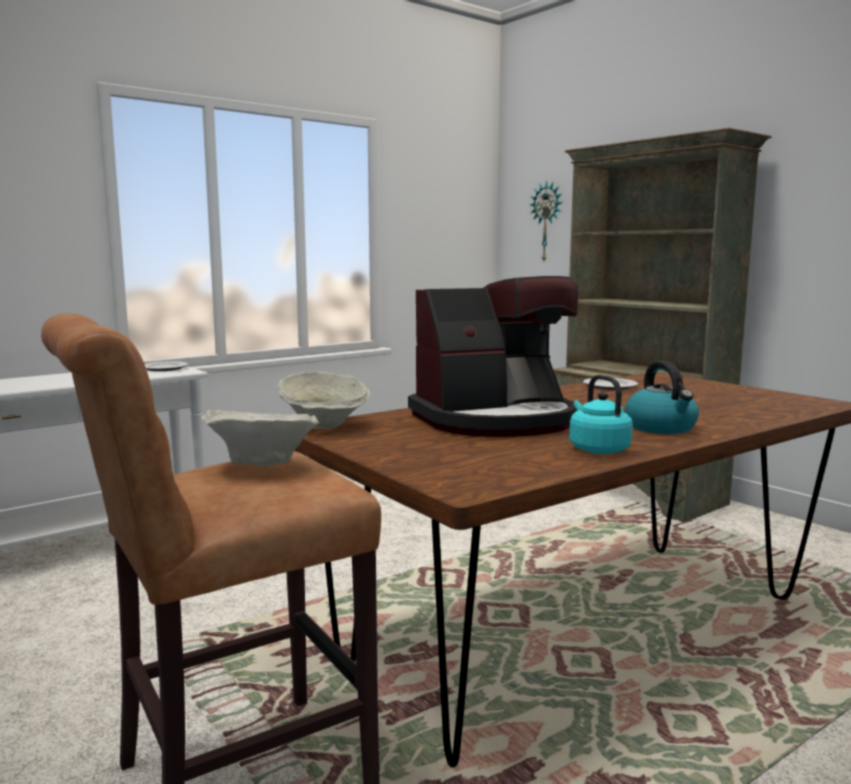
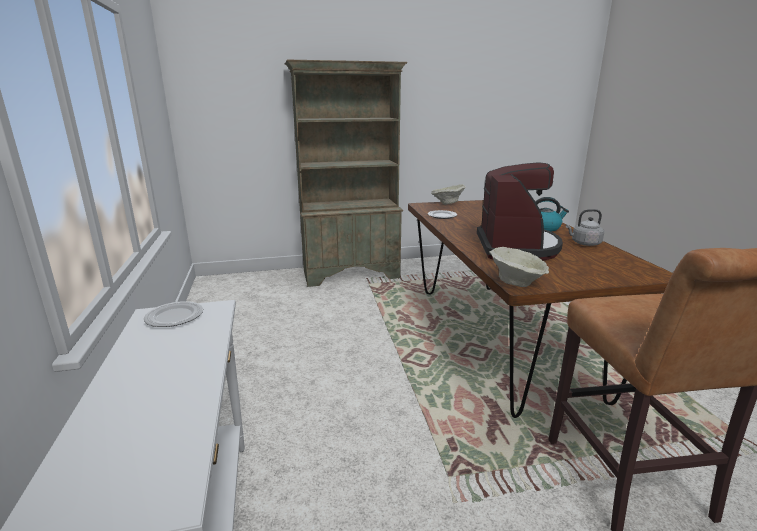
camera: 65 degrees left, 10 degrees up
(262, 465) = (639, 307): beige bowl -> beige bowl (447, 203)
(547, 222) = (228, 108): wall clock -> none
(597, 449) = (584, 243): turquoise kettle -> grey kettle

